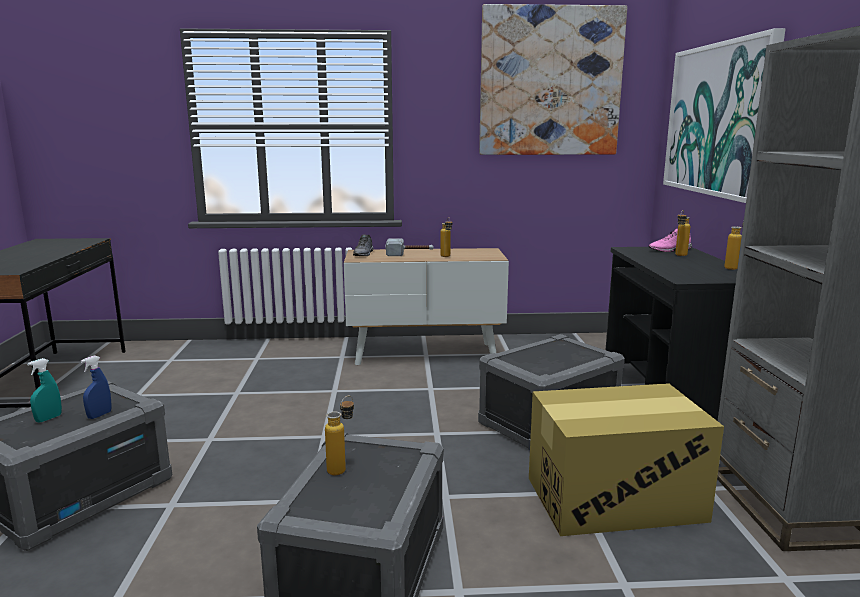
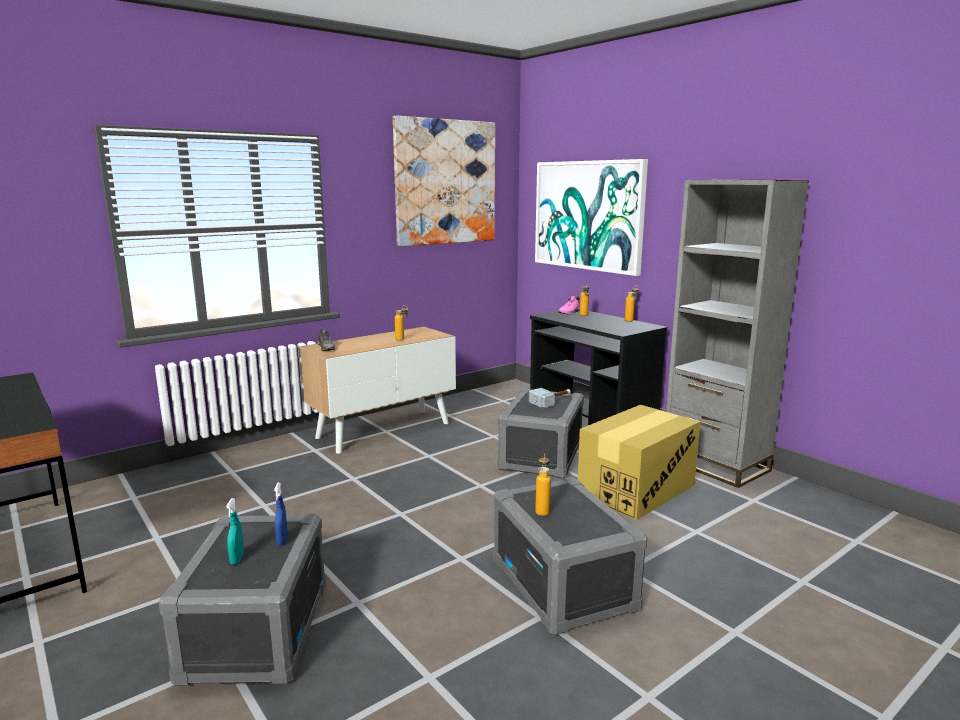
camera: 35 degrees left, 0 degrees up
(409, 254) = (366, 342): hammer -> hammer (552, 402)

